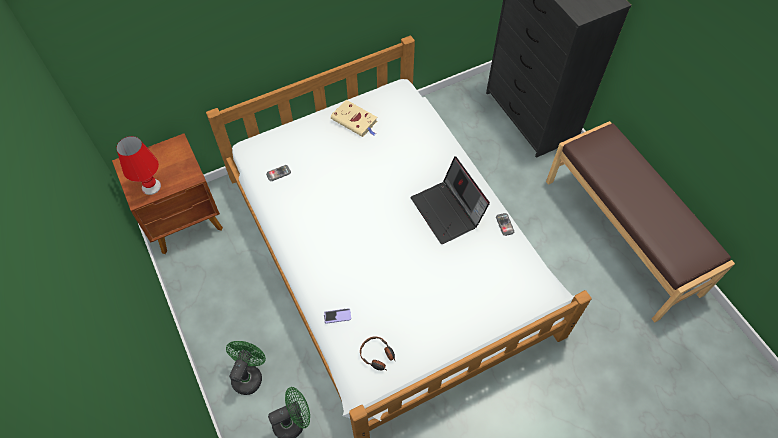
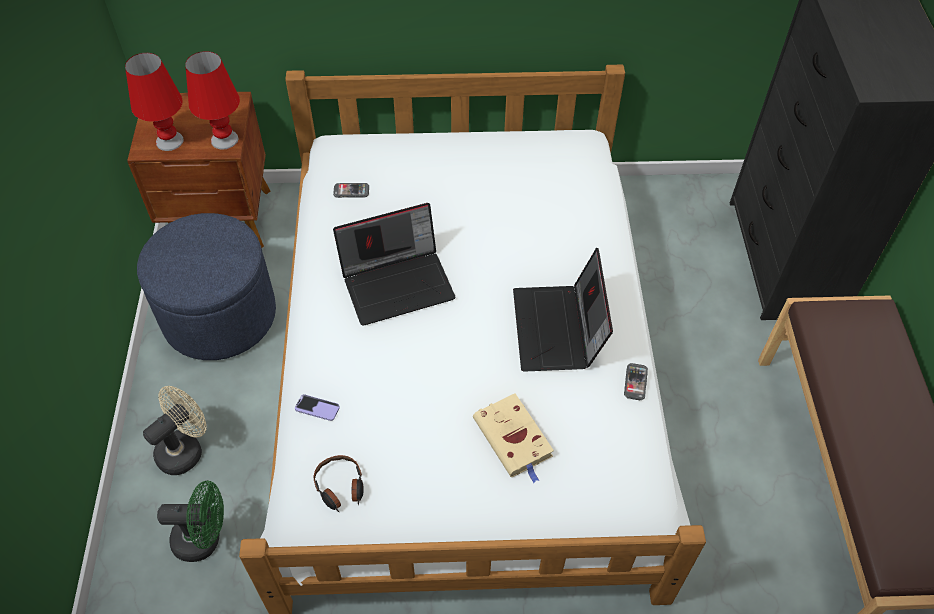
camera: 25 degrees right, 5 degrees down
(187, 172) = (224, 139): none -> red table lamp
(220, 283) = (219, 315): none -> blue ottoman
(249, 375) = (185, 449): green fan -> beige fan
(341, 220) = (398, 282): none -> laptop
(355, 121) = (495, 161): beige book -> beige book (514, 439)

